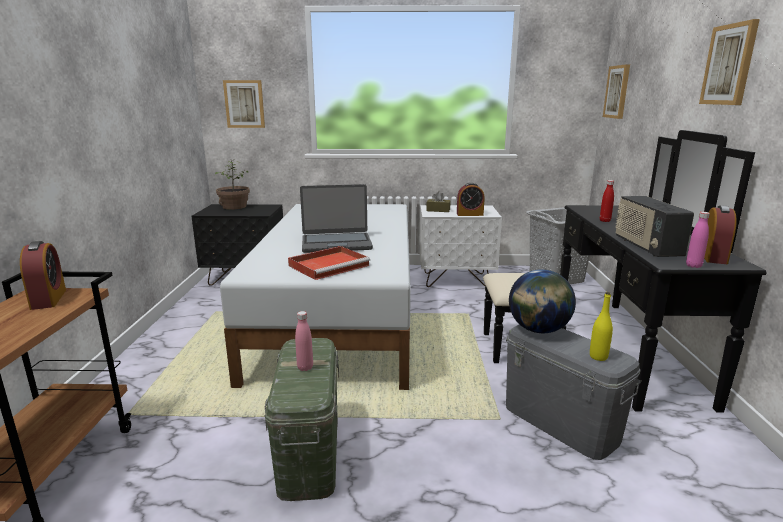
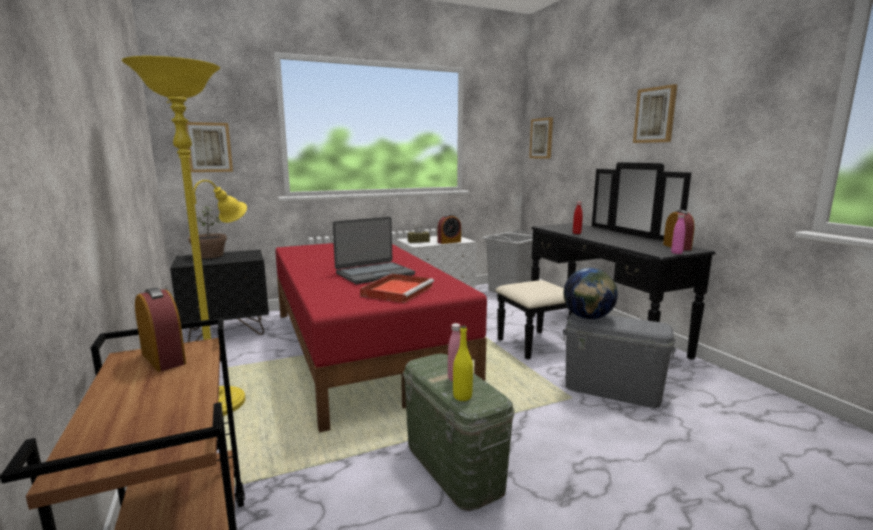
camera: 25 degrees left, 5 degrees down
(188, 340) = (220, 401): none -> yellow floor lamp
(341, 315) = (363, 347): white bed -> red bed
(598, 357) = (646, 327): yellow bottle -> yellow bottle (462, 396)
(646, 247) = (631, 246): radio -> none

